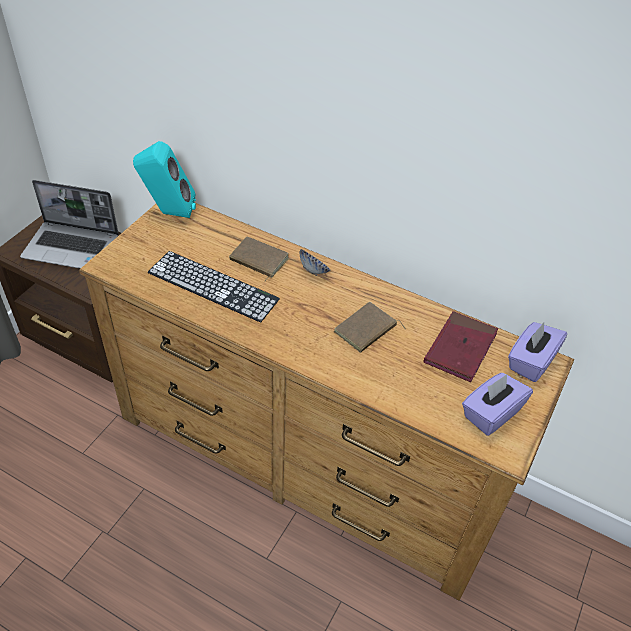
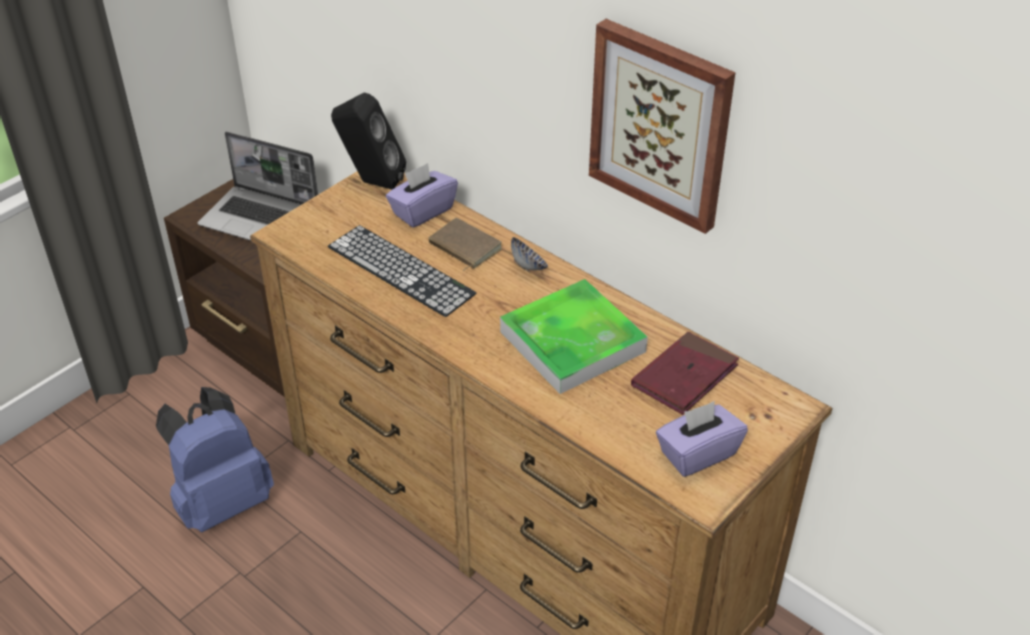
camera: 15 degrees right, 5 degrees down
(76, 474) = (222, 501): none -> blue backpack
(168, 213) = (371, 182): turquoise speaker -> black speaker
(366, 330) = (572, 341): brown book -> tray
(434, 151) = (661, 124): none -> picture
(530, 361) = (771, 403): purple tissue box -> purple tissue box (422, 211)

